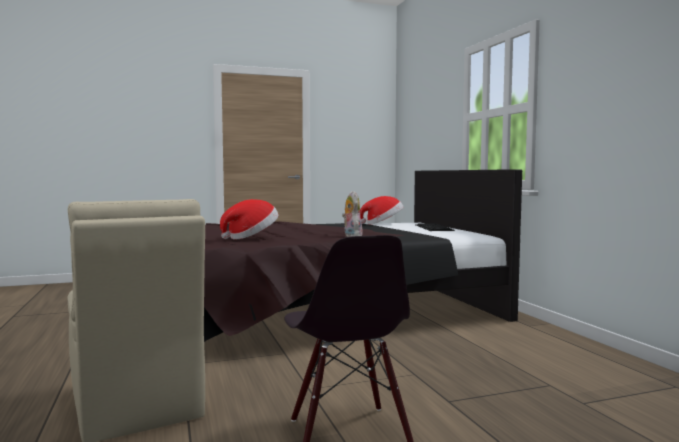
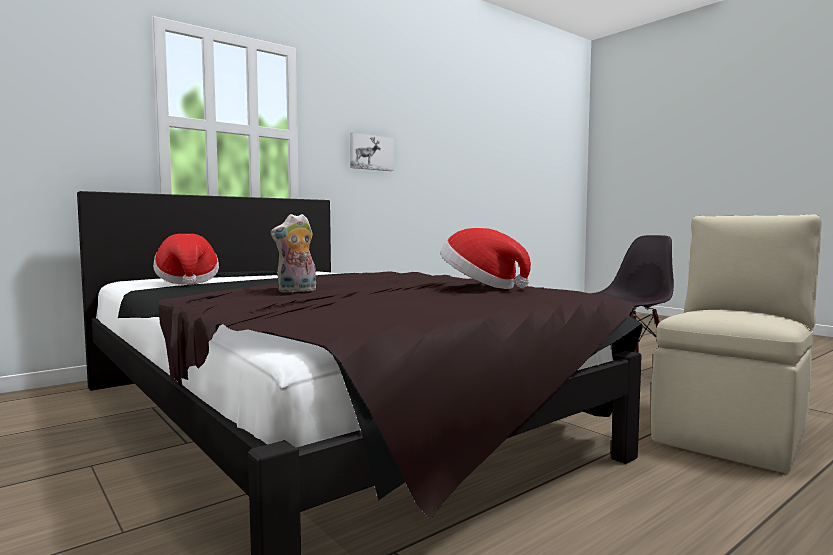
camera: 110 degrees left, 0 degrees up
(351, 236) = (405, 276): plush toy -> plush toy (297, 291)
(605, 103) = (371, 152): none -> picture

